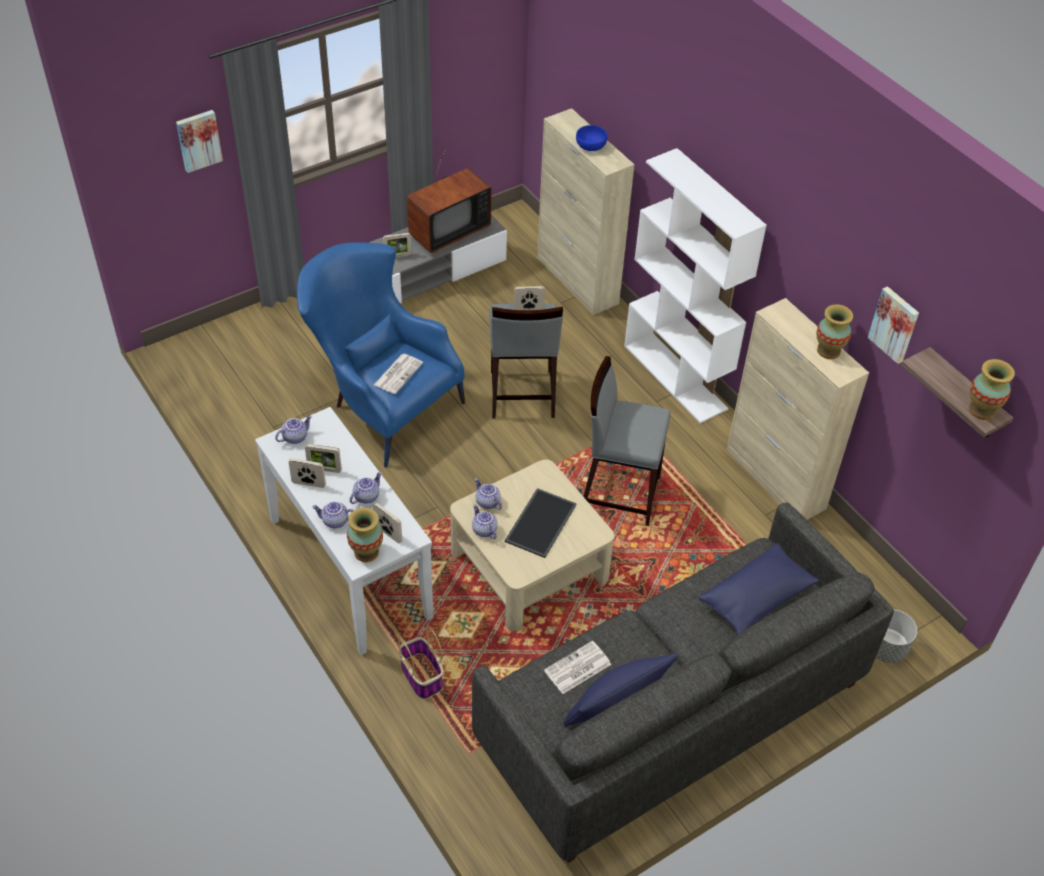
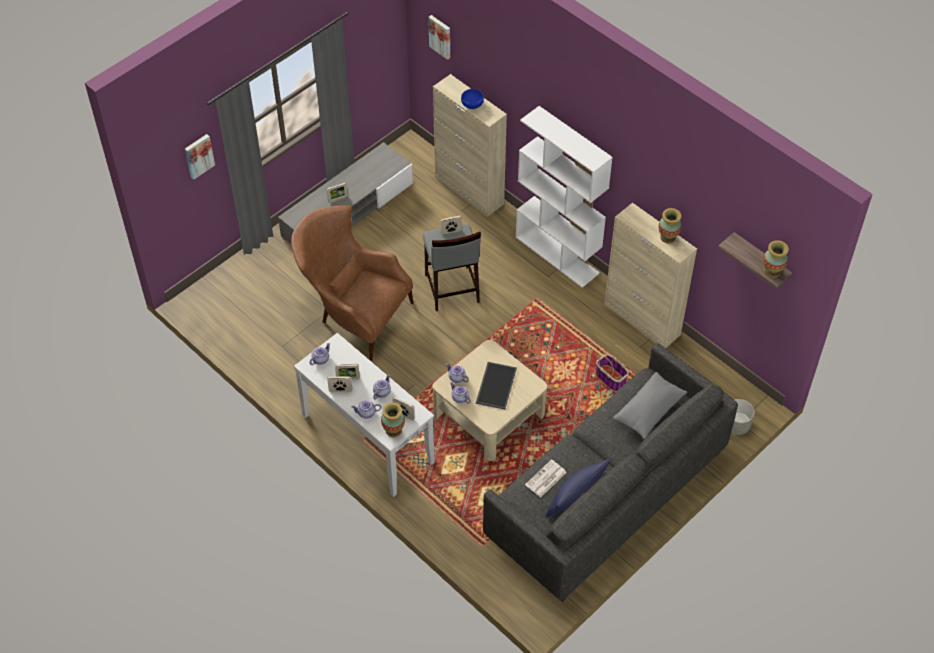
camera: 10 degrees left, 5 degrees up
(381, 403) = (353, 314): blue armchair -> brown armchair
(398, 373) = (369, 295): newspaper -> none
(422, 677) = (438, 503): basket -> basket (611, 378)
(445, 230) = (367, 171): television -> none
(619, 493) = (538, 350): grey stool -> none
(756, 598) = (649, 411): blue pillow -> grey pillow
(895, 324) = (709, 218): picture -> picture (440, 36)

